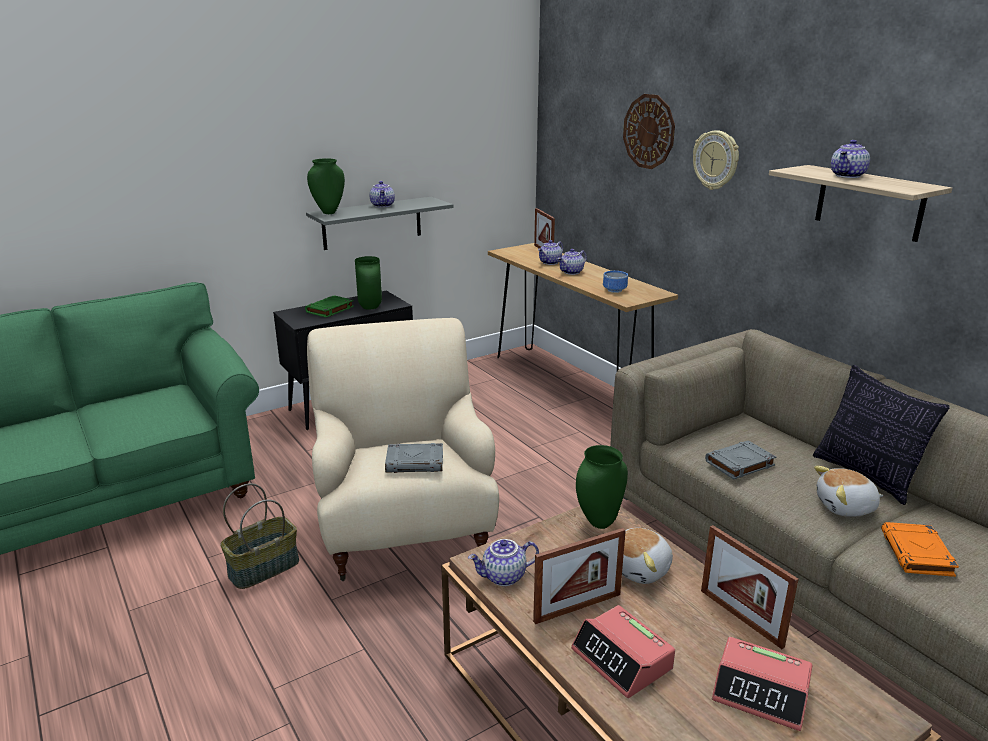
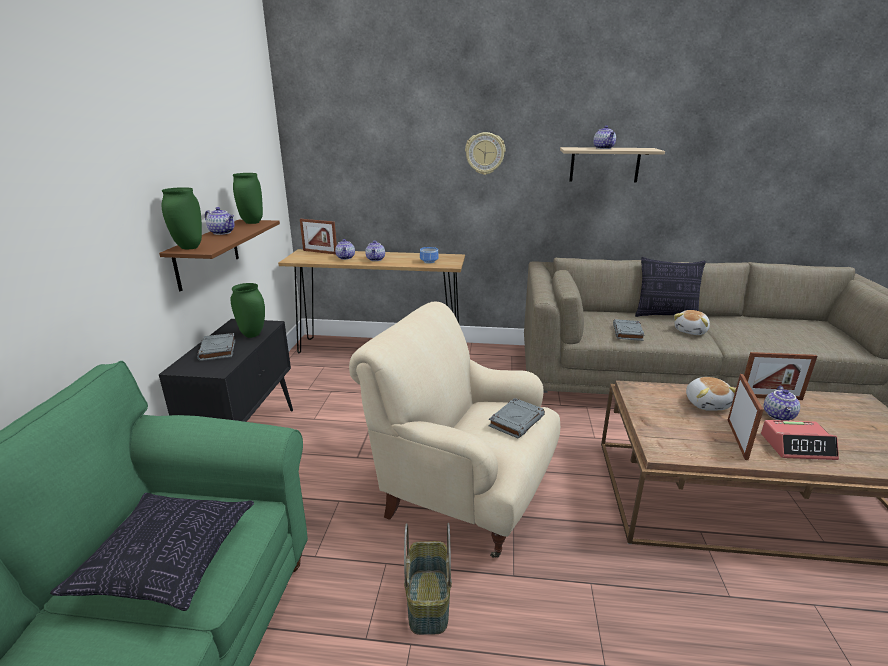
camera: 50 degrees left, 0 degrees up
(125, 416) = (168, 561): none -> pillow
(329, 309) = (218, 350): green book -> grey book
(372, 223) = (207, 254): grey shelf -> brown shelf
(504, 577) = (687, 450): teapot -> teapot (779, 416)
(598, 522) = (645, 394): green vase -> green vase (251, 222)
(649, 131) = (417, 139): wall clock -> none
(761, 692) = (838, 420): alarm clock -> none
(917, 554) = (745, 336): orange book -> none

